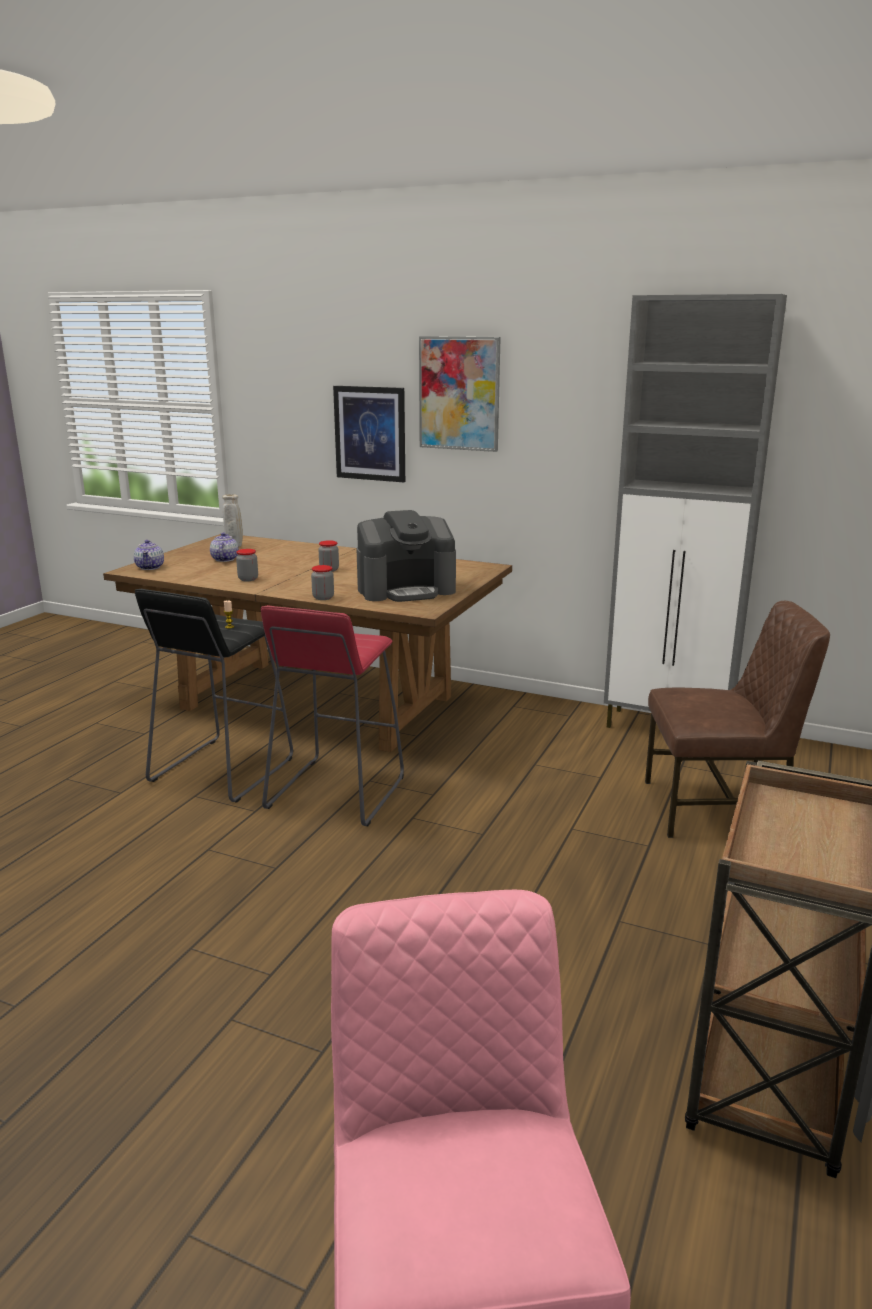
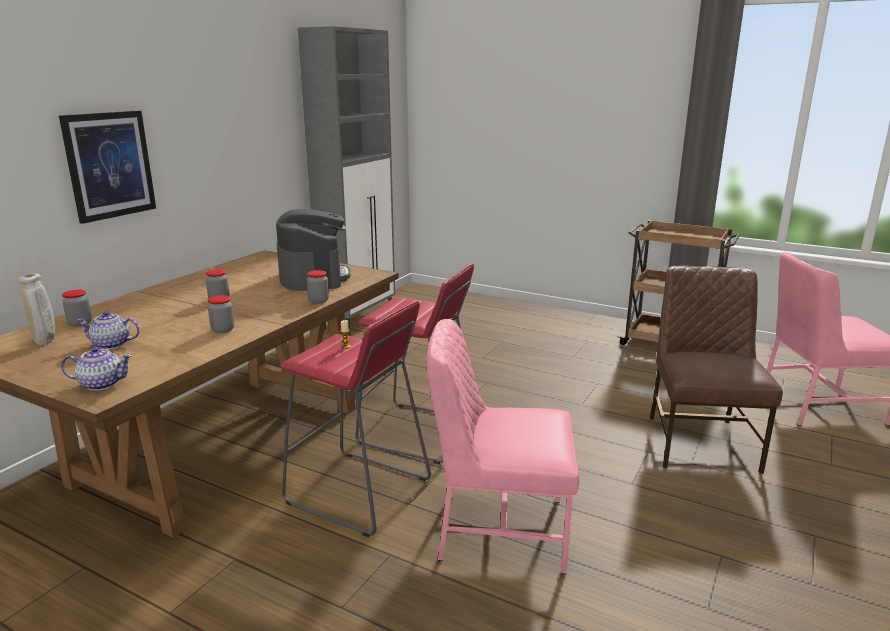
camera: 85 degrees left, 0 degrees up
(132, 846) = (499, 529): none -> pink chair
(221, 770) = (358, 492): black stool -> red stool
(275, 547) = (80, 323): none -> jar
(459, 393) = (189, 111): picture -> none
(717, 809) = (464, 322): brown chair -> brown chair (700, 442)

